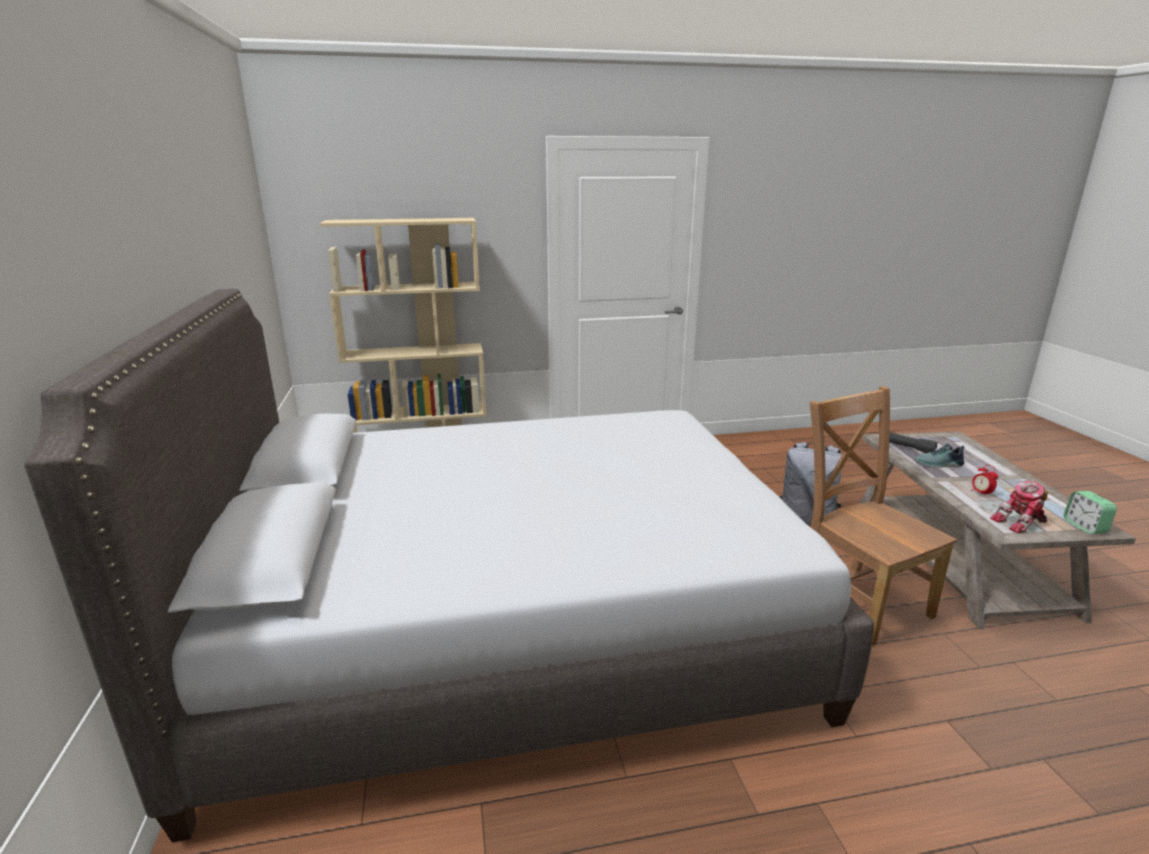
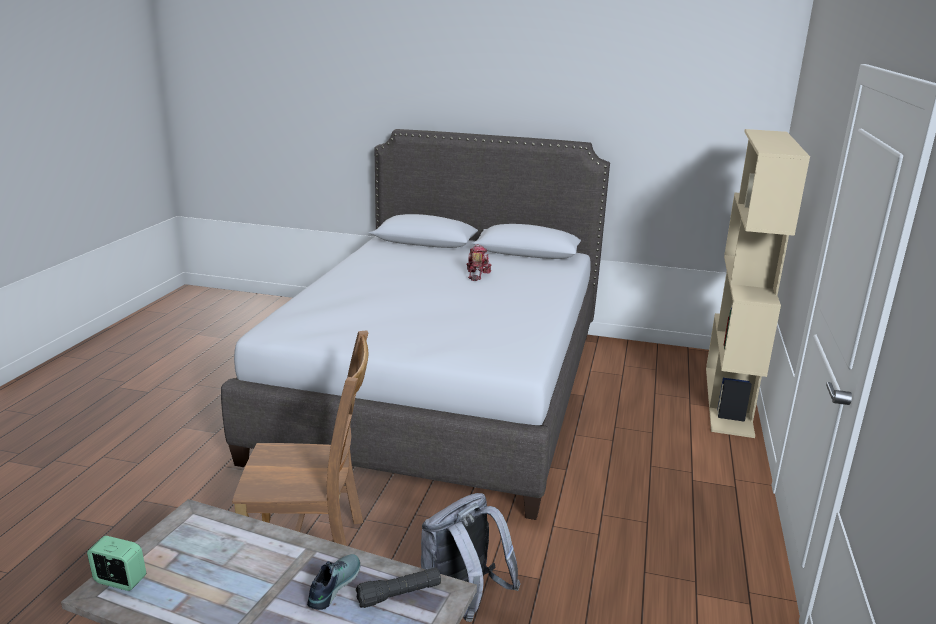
camera: 115 degrees right, 0 degrees up
(981, 493) = (248, 560): alarm clock -> none
(1021, 523) = (184, 539): toy robot -> toy robot (476, 275)

